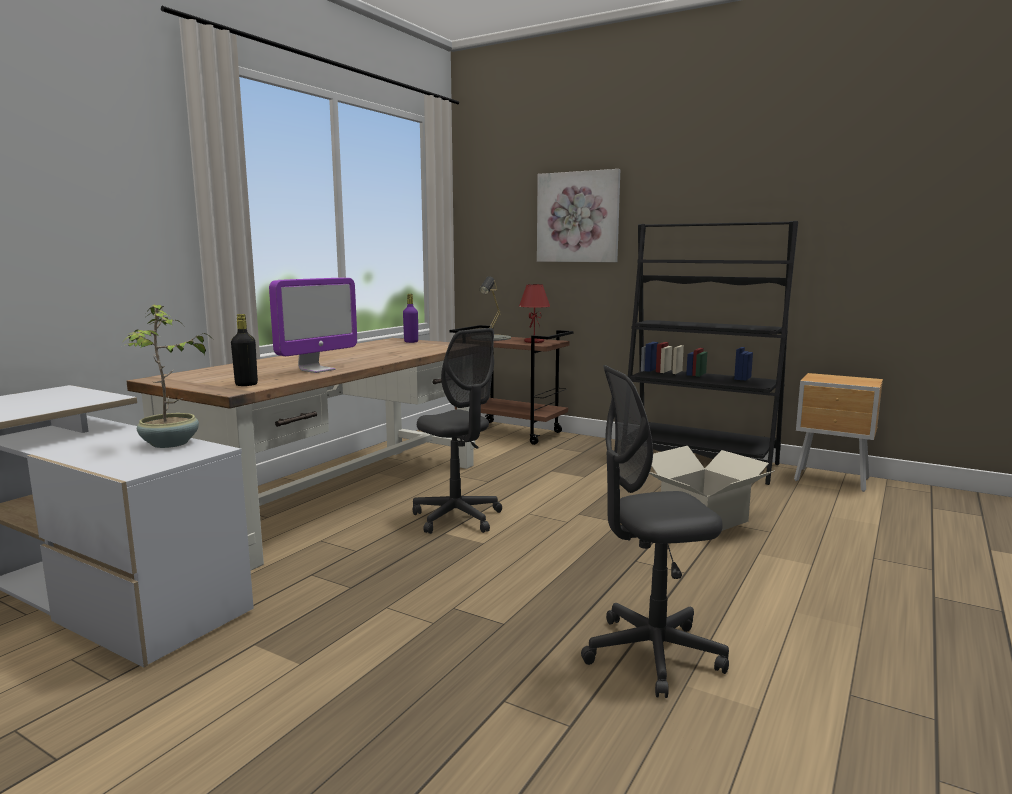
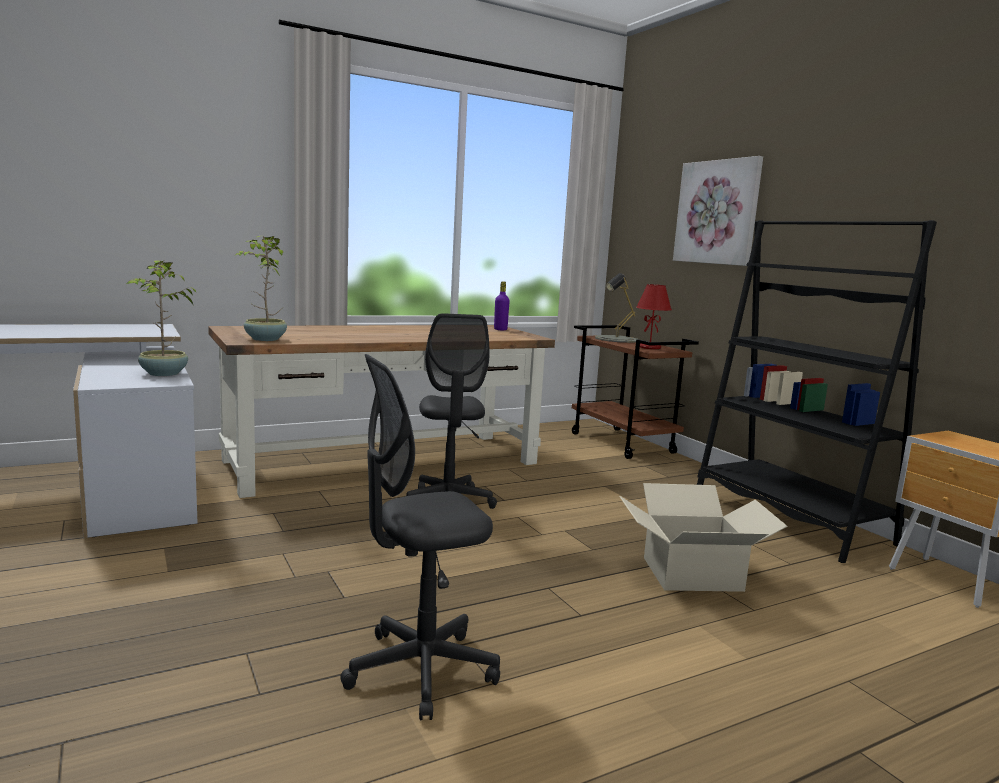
camera: 30 degrees right, 0 degrees up
(246, 384) = (264, 339): black bottle -> potted plant
(317, 370) = (347, 338): monitor -> none
(652, 654) = (421, 670): grey office chair -> grey office chair turned 45 degrees counterclockwise

